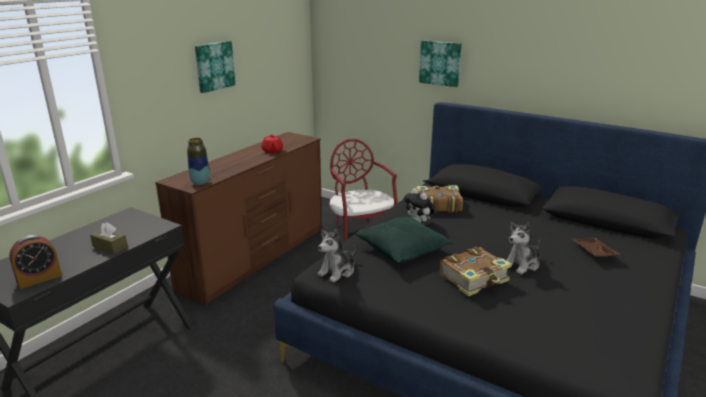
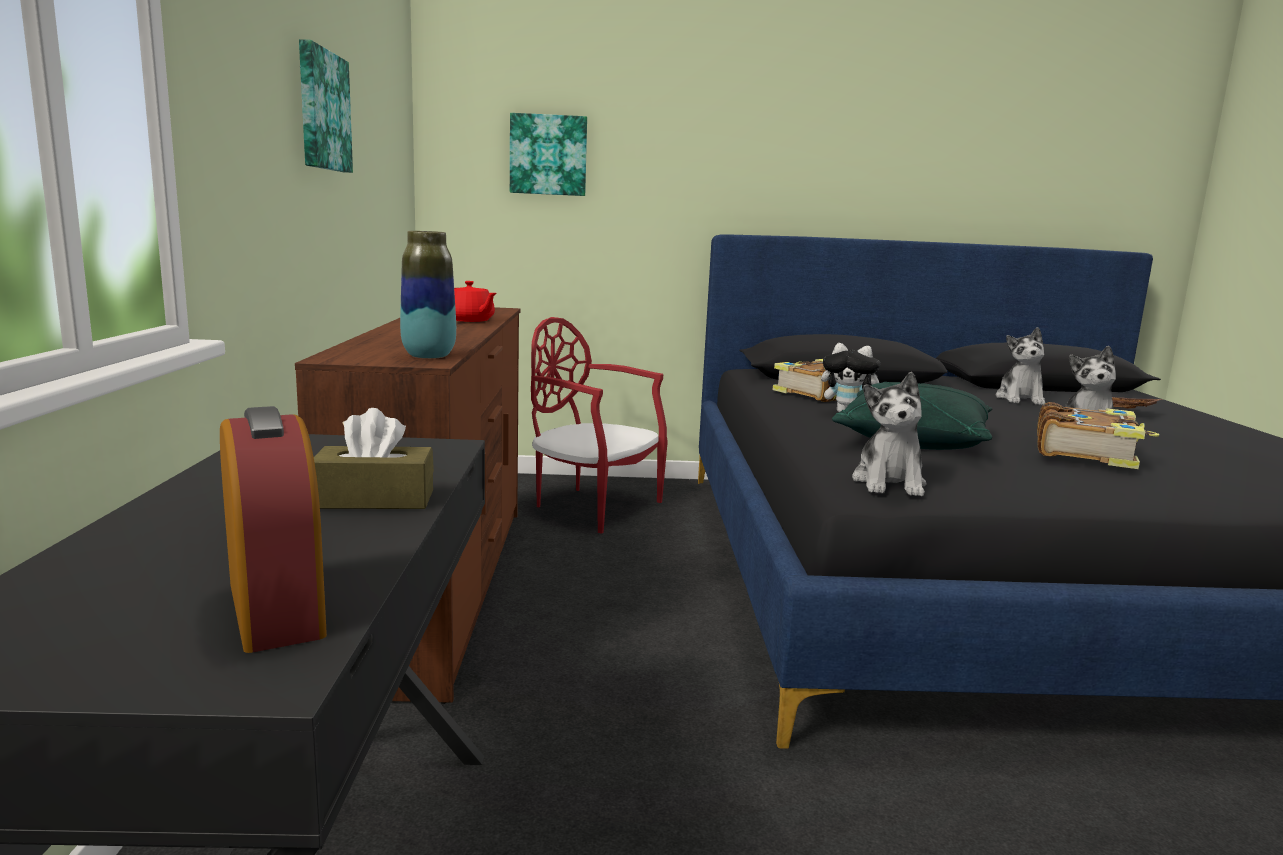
camera: 35 degrees left, 10 degrees down
(39, 279) = (275, 609): alarm clock -> alarm clock turned 45 degrees counterclockwise
(440, 63) = (709, 167): picture -> picture (548, 155)
(553, 231) = (1020, 399): none -> plush toy

